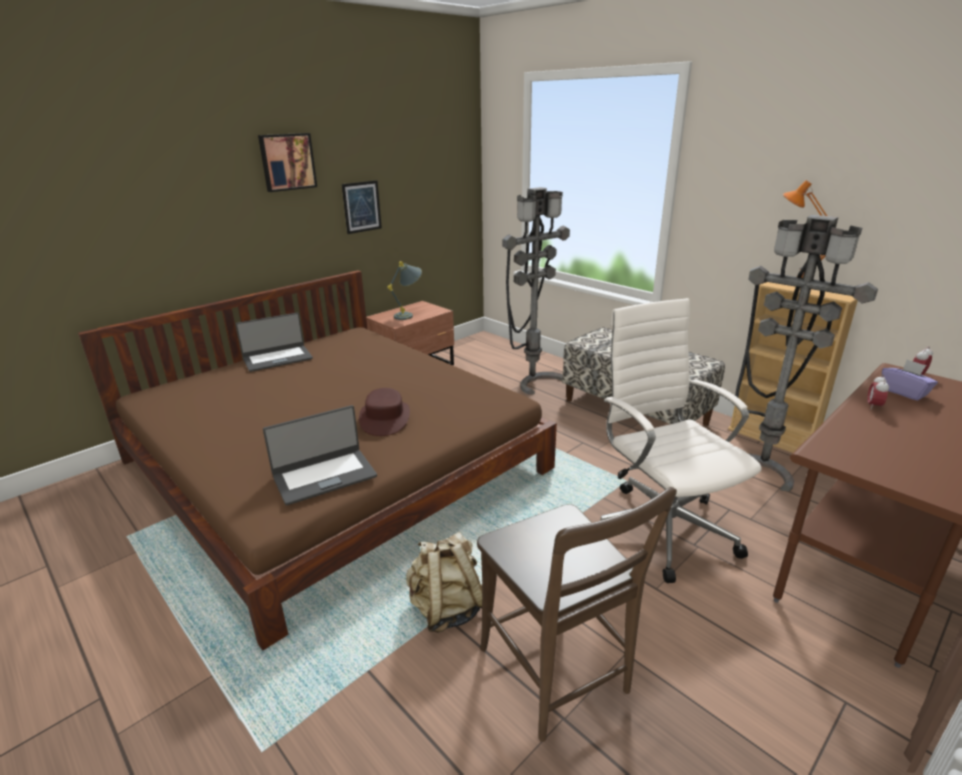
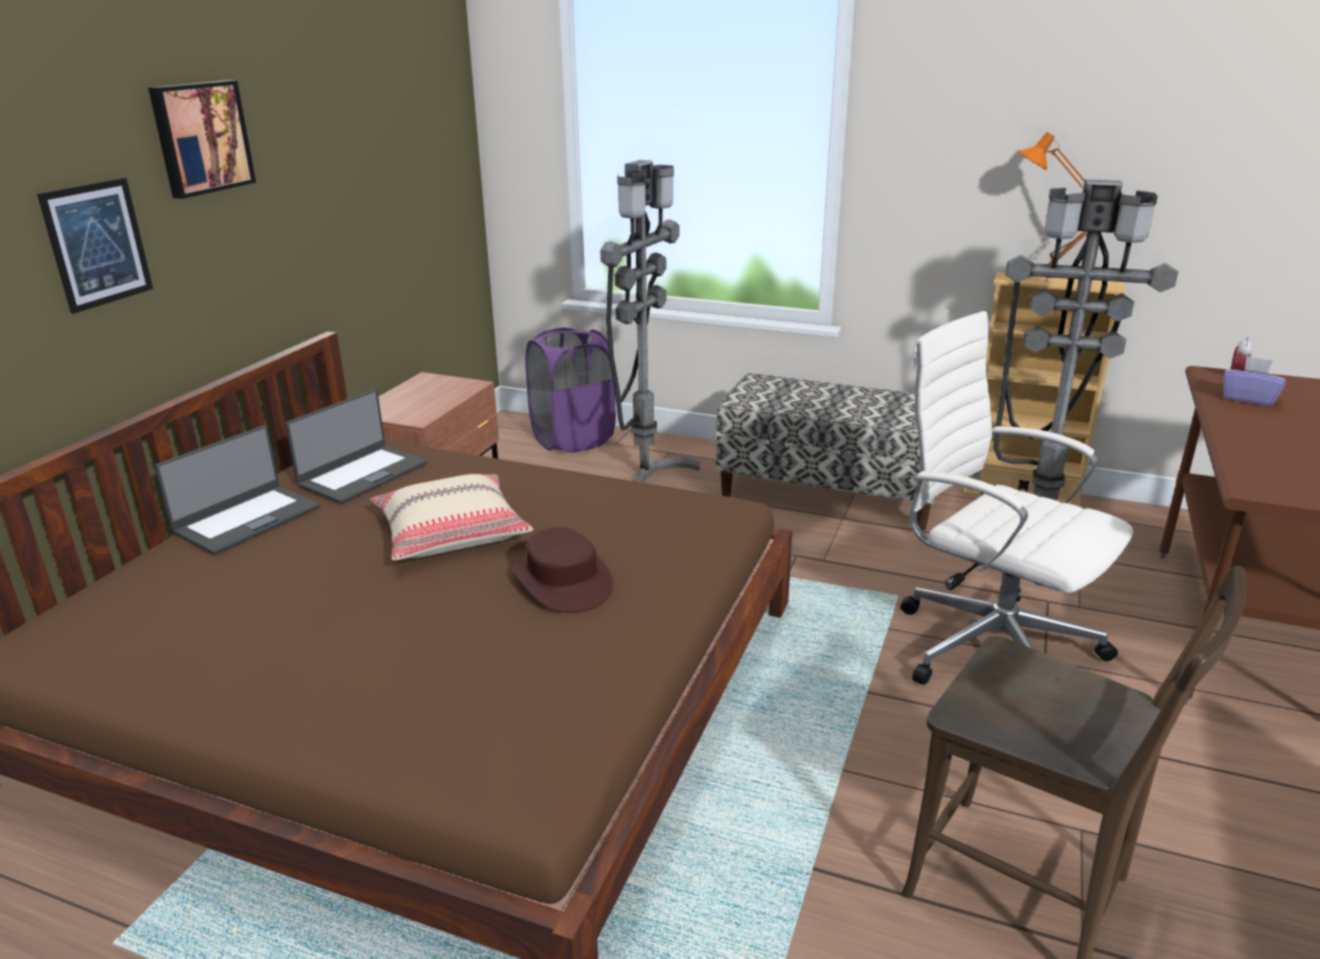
camera: 25 degrees left, 0 degrees up
(324, 476) = (564, 699): laptop -> laptop (362, 474)
(357, 383) = (451, 532): none -> beige pillow
(362, 207) = (321, 213): picture -> picture (97, 244)
(409, 315) = (424, 400): grey table lamp -> none
(447, 609) = (810, 857): beige backpack -> none
(508, 352) = (573, 439): none -> purple laundry basket
(873, 406) = (1239, 422): alarm clock -> none

